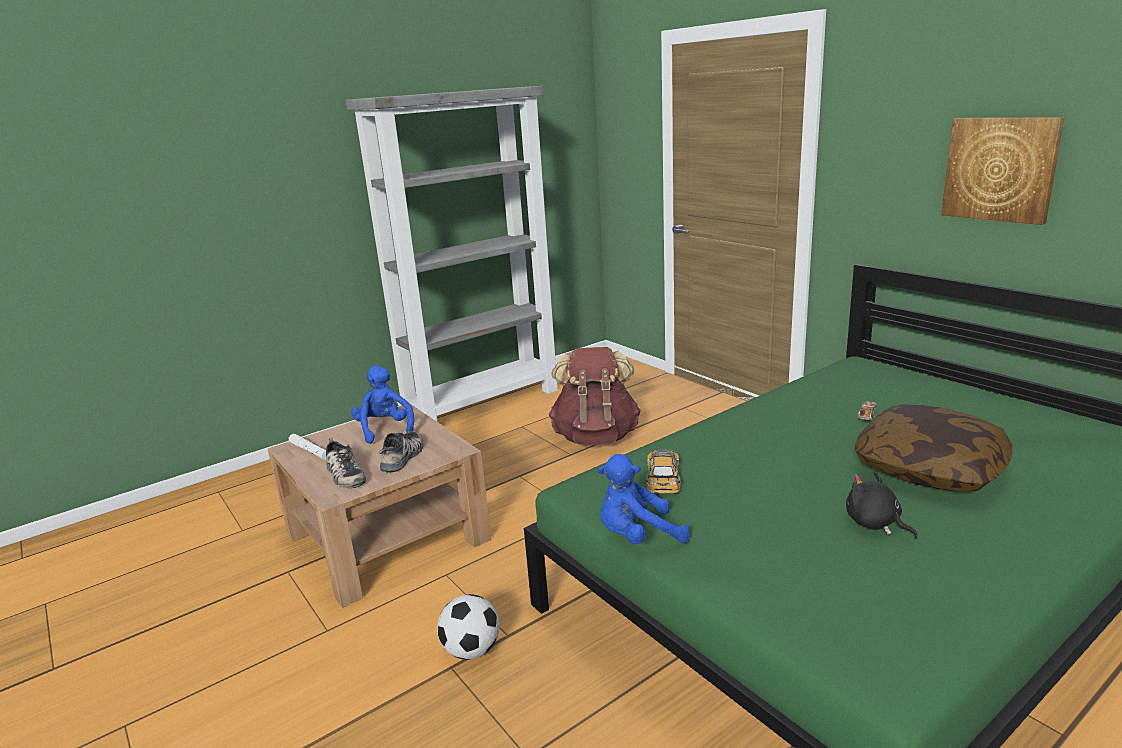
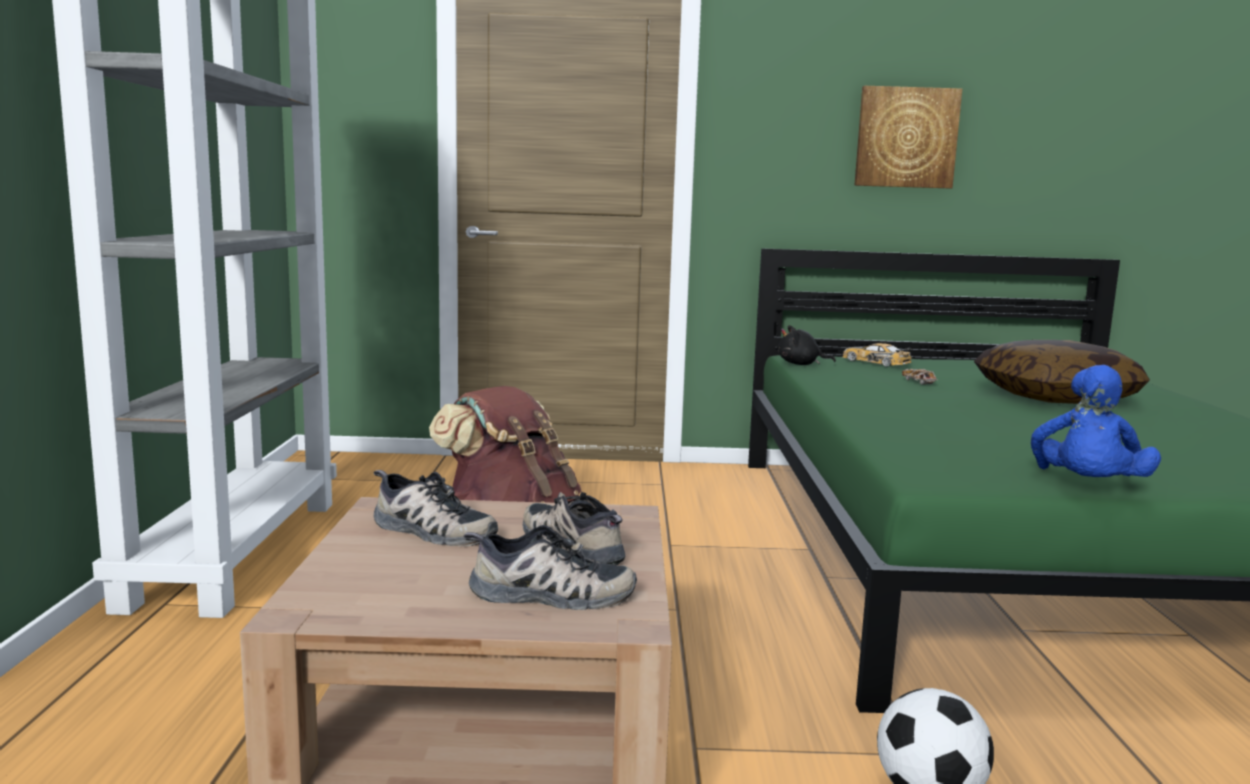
camera: 55 degrees left, 10 degrees down
(309, 450) = (367, 598): white flashlight -> none
(385, 429) = (430, 531): blue plush toy -> shoe
(663, 476) = (950, 447): toy car -> toy car (875, 362)
(875, 524) = (1141, 431): black plush toy -> black plush toy (801, 364)

